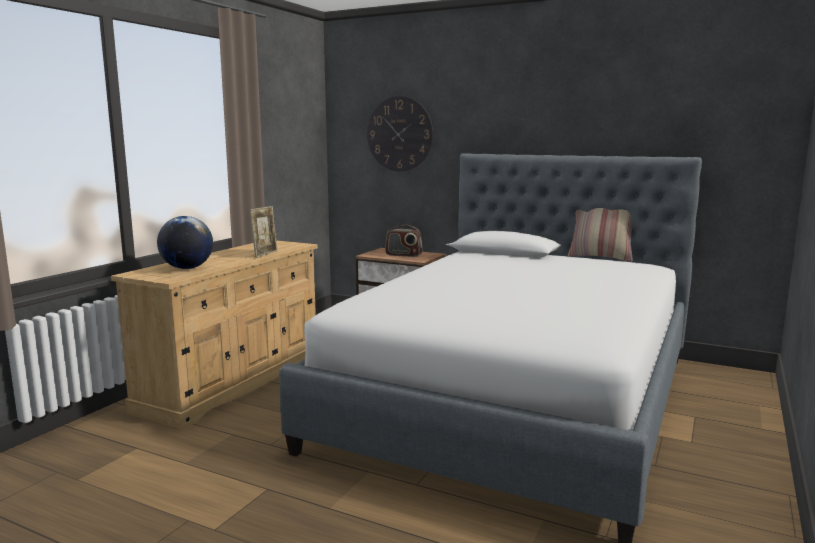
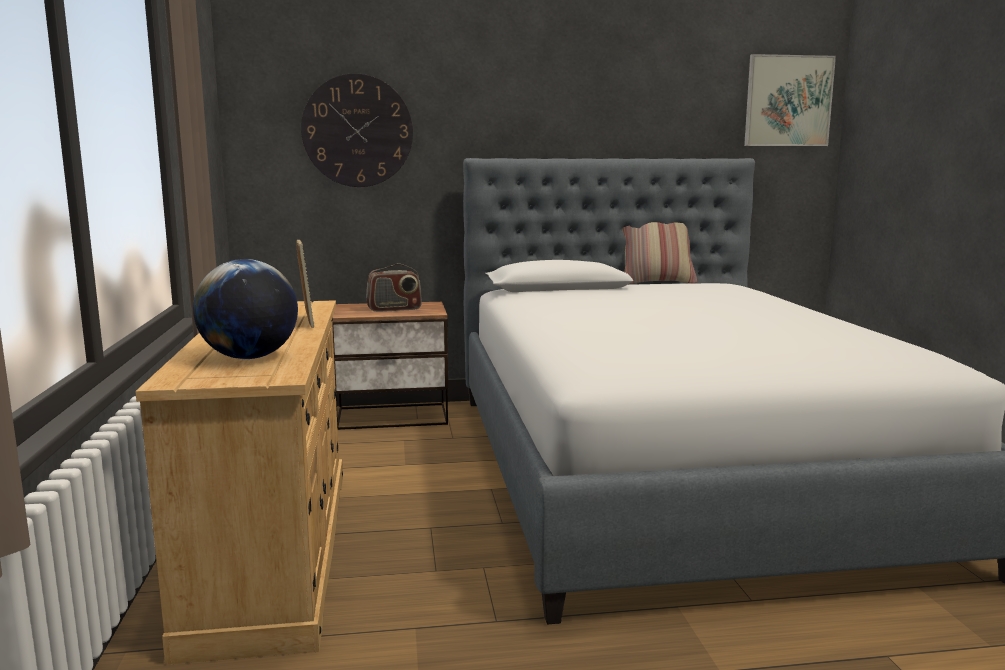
camera: 35 degrees left, 0 degrees up
(747, 105) = (788, 101): none -> picture

